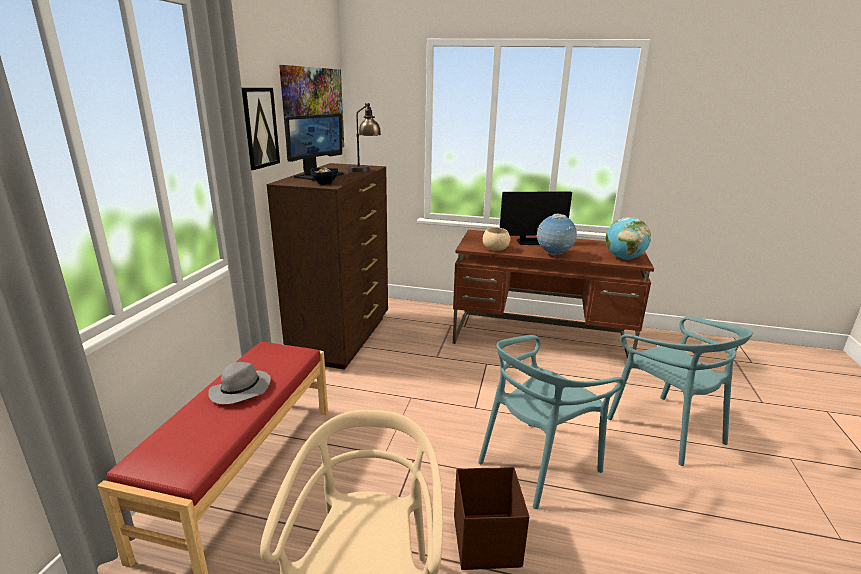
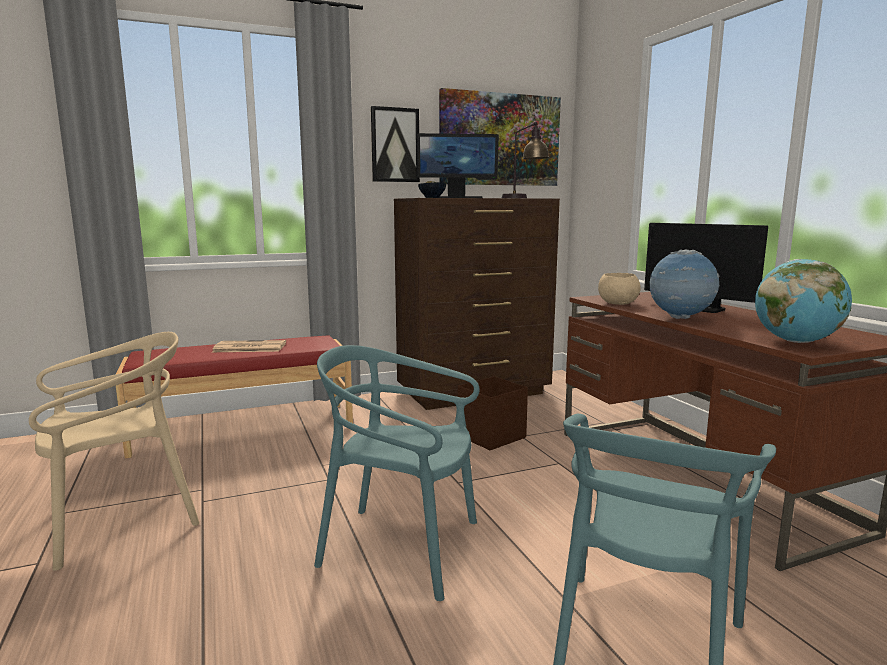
camera: 55 degrees right, 10 degrees down
(240, 391) = (249, 348): grey hat -> newspaper
(486, 540) = (242, 550): brown storage box -> brown storage box (492, 437)

